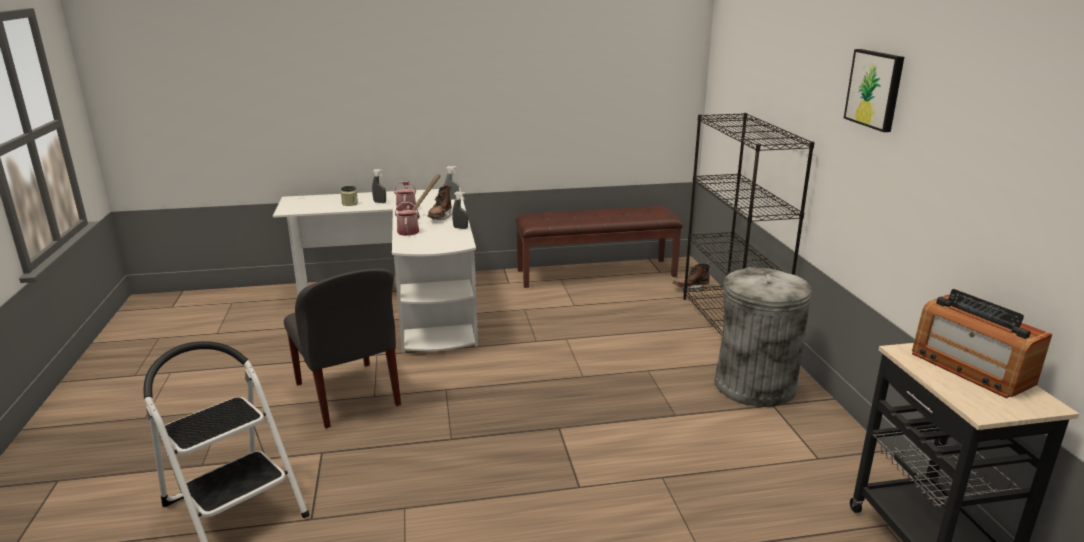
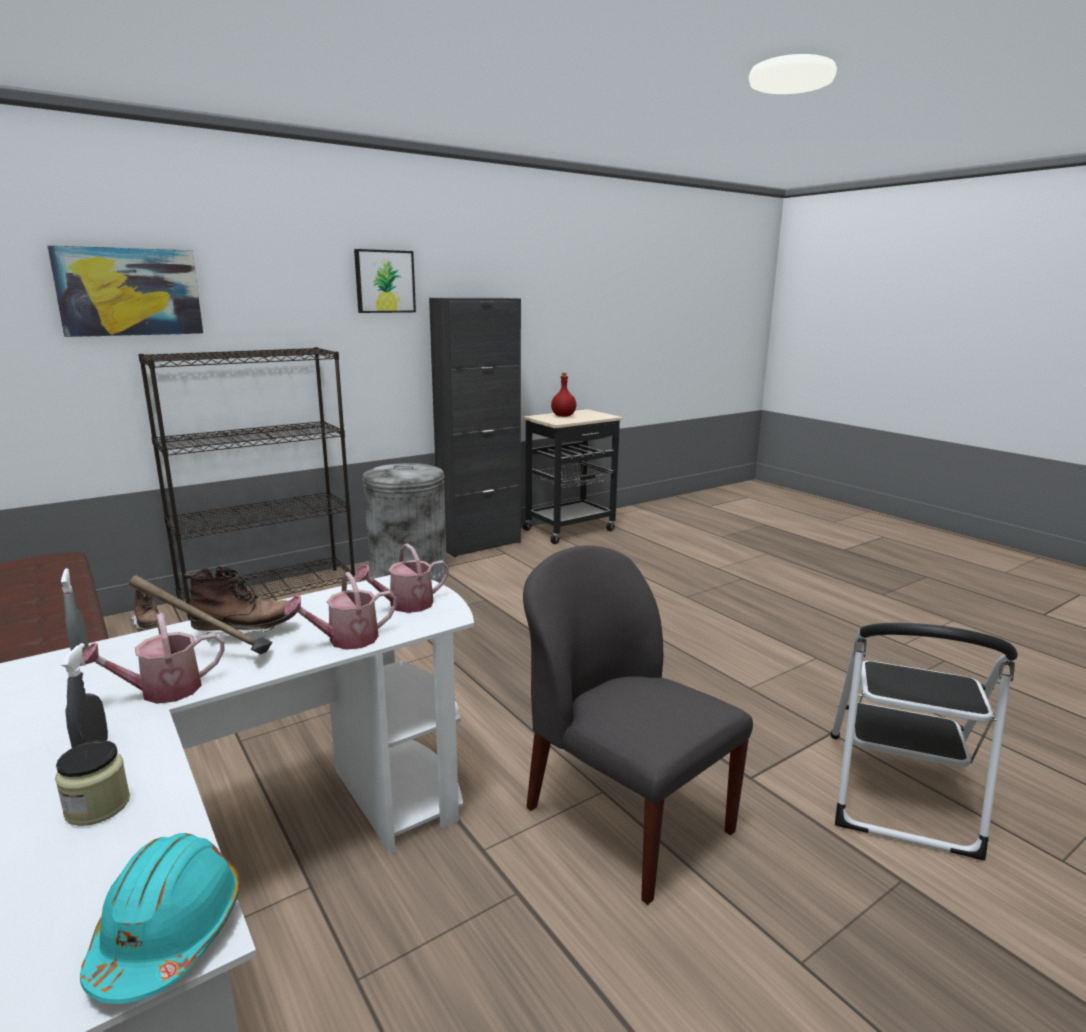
camera: 115 degrees left, 5 degrees down
(290, 209) = (168, 934): none -> turquoise hard hat
(348, 396) = (624, 818): grey chair -> grey chair turned 75 degrees counterclockwise
(429, 242) = (405, 605): none -> watering can
(460, 228) = (312, 599): grey spray bottle -> none
(755, 68) = (129, 292): none -> picture
(853, 446) = (480, 544): none -> black cabinet
(971, 368) = (563, 416): radio -> red bottle

